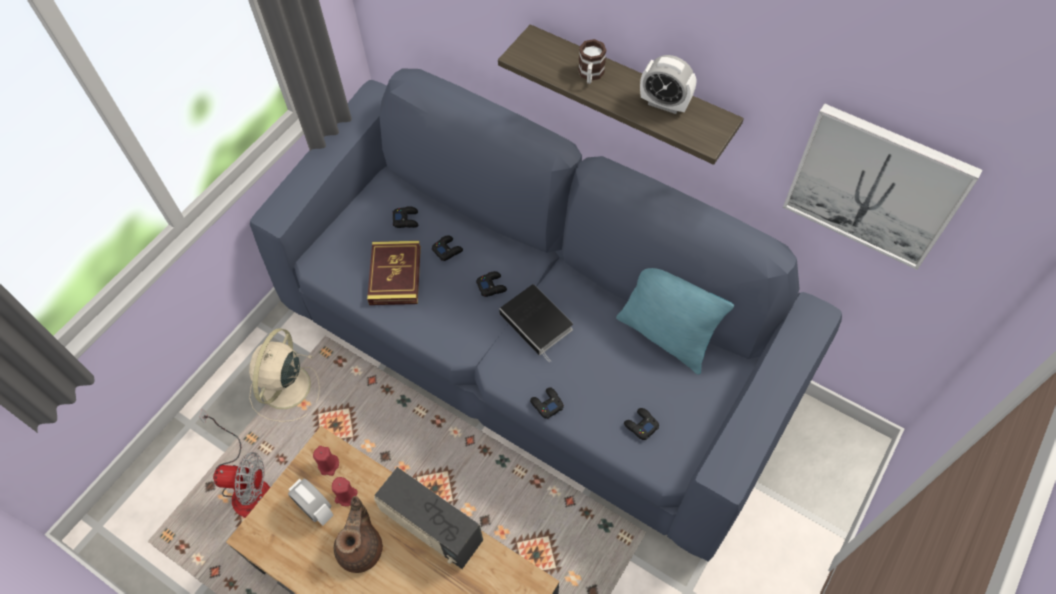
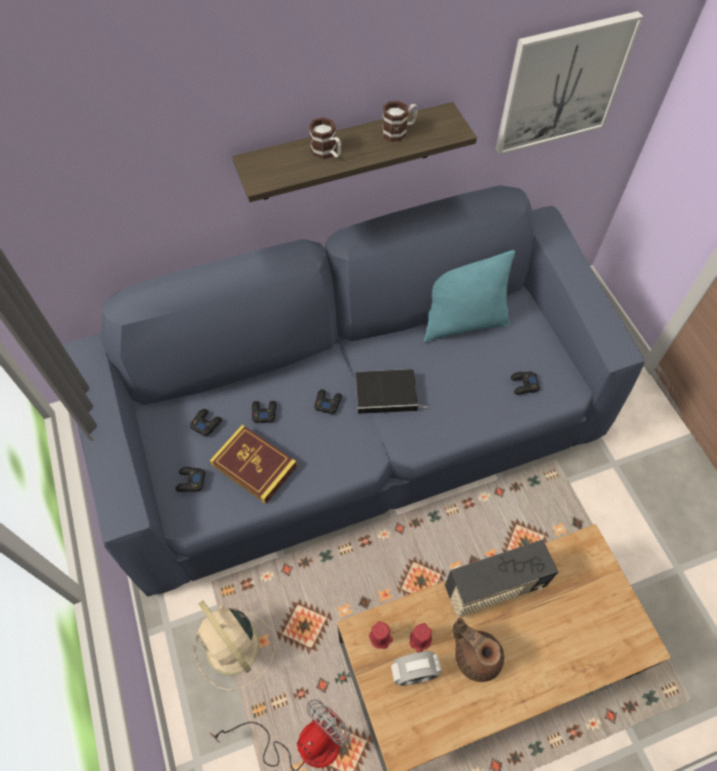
camera: 55 degrees left, 0 degrees up
(546, 404) = (462, 432): black game controller -> black game controller (190, 481)
(664, 104) = (399, 131): alarm clock -> mug

